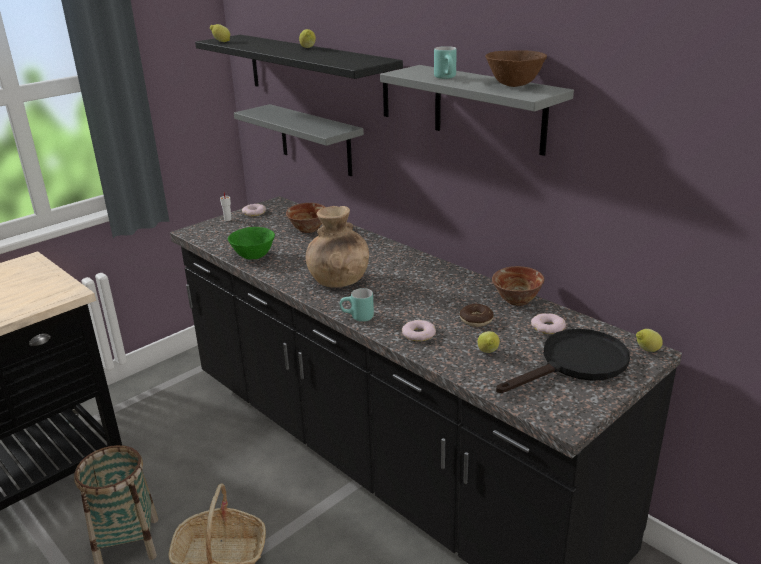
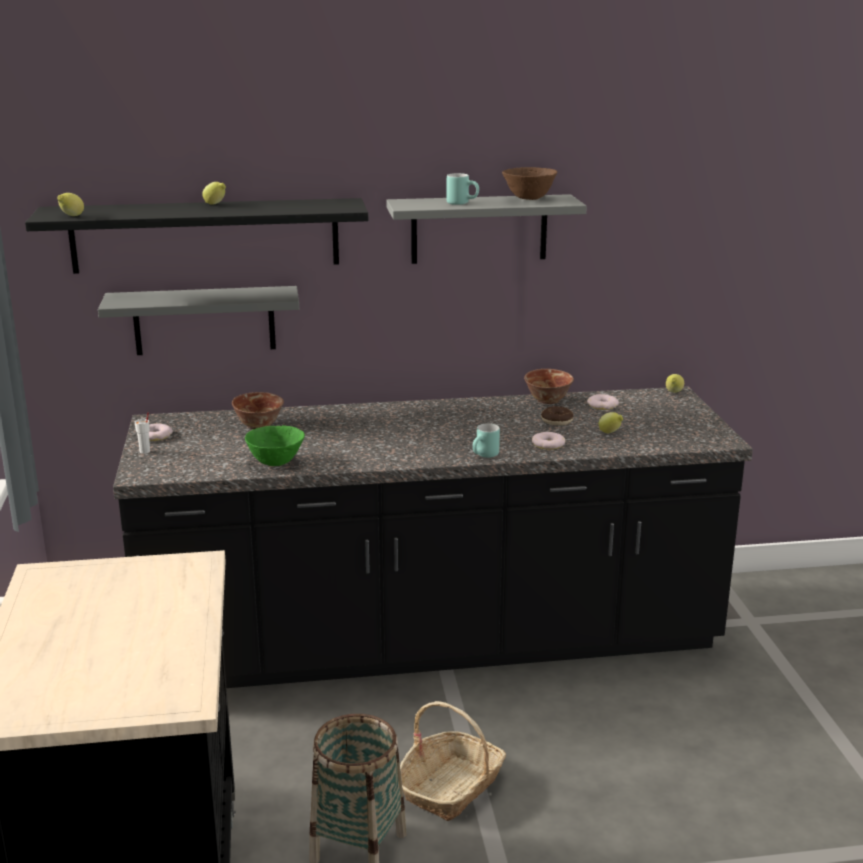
camera: 55 degrees left, 5 degrees down
(338, 280) = (400, 444): brown vase -> none
(575, 364) = (662, 415): black frying pan -> none

